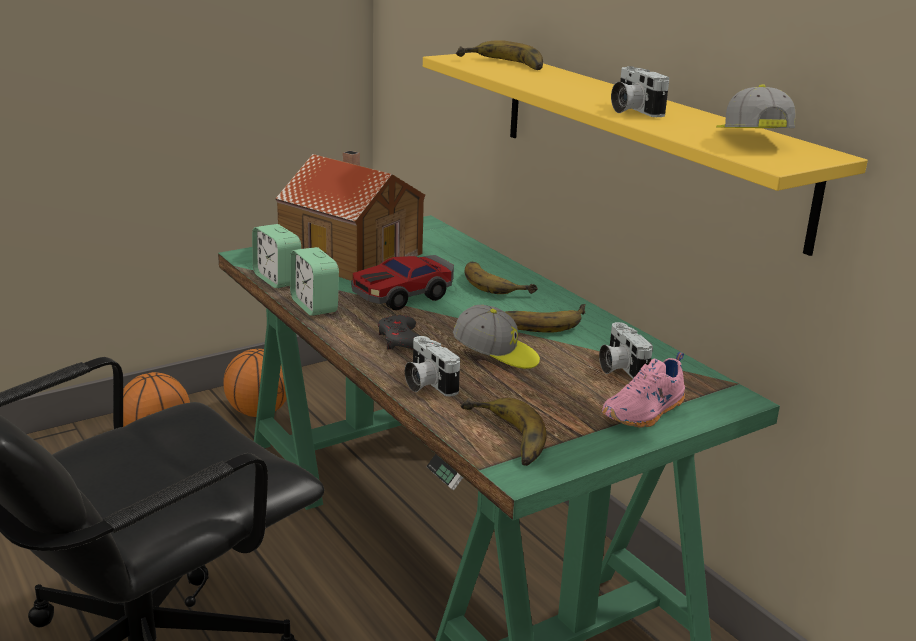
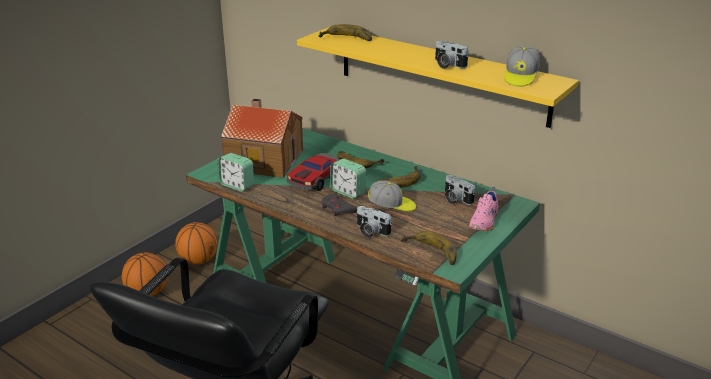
camera: 20 degrees left, 5 degrees up
(314, 306) = (273, 198): alarm clock -> alarm clock (348, 192)
(751, 140) = (520, 77): cap -> cap turned 135 degrees counterclockwise

